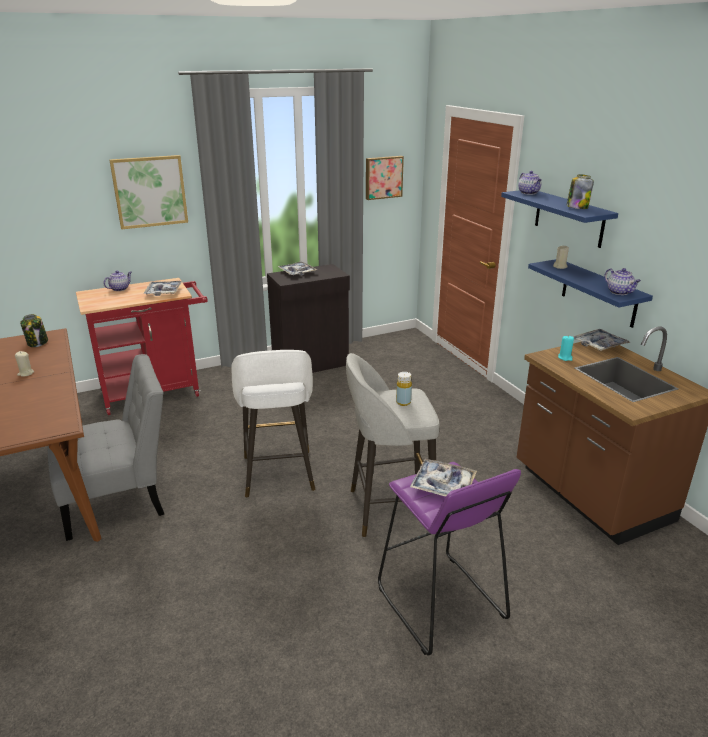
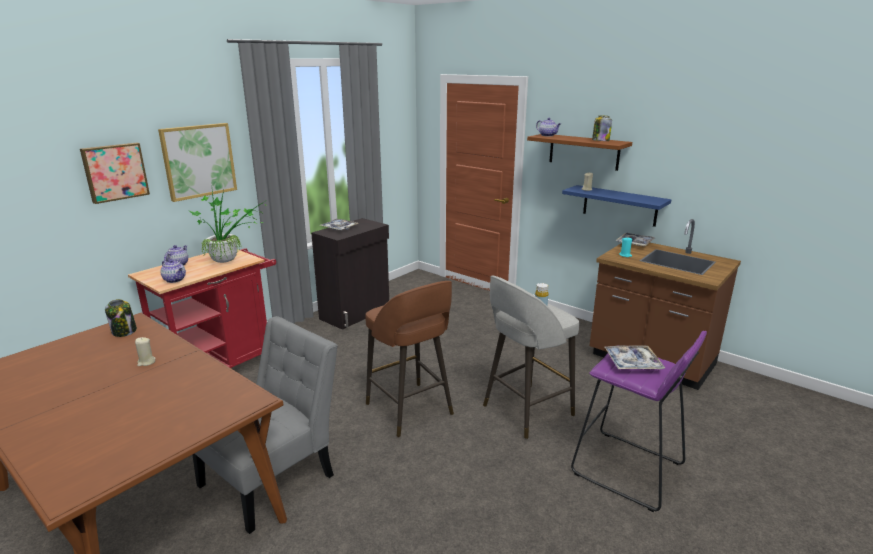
camera: 25 degrees left, 5 degrees down
(163, 292) = (231, 260): tray -> potted plant
(278, 475) = (410, 410): white stool -> brown stool
(383, 177) = (389, 138): picture -> picture (115, 172)
(569, 218) = (583, 151): blue shelf -> brown shelf
(620, 292) = (650, 200): teapot -> teapot (175, 280)

